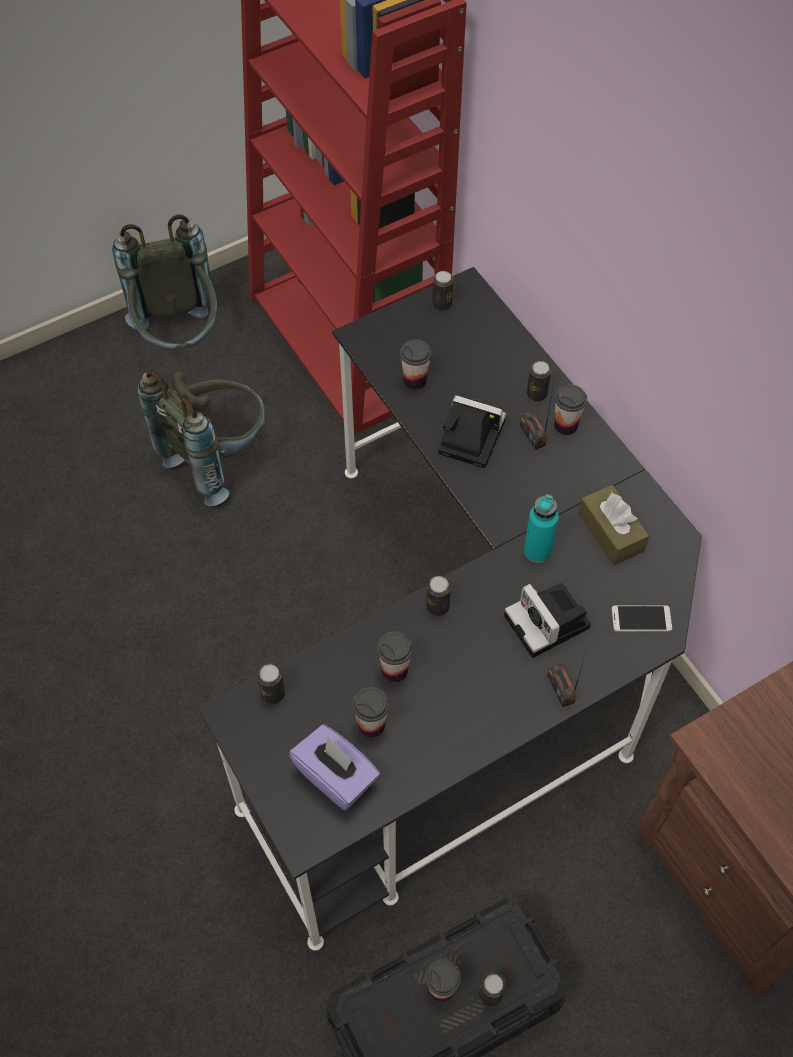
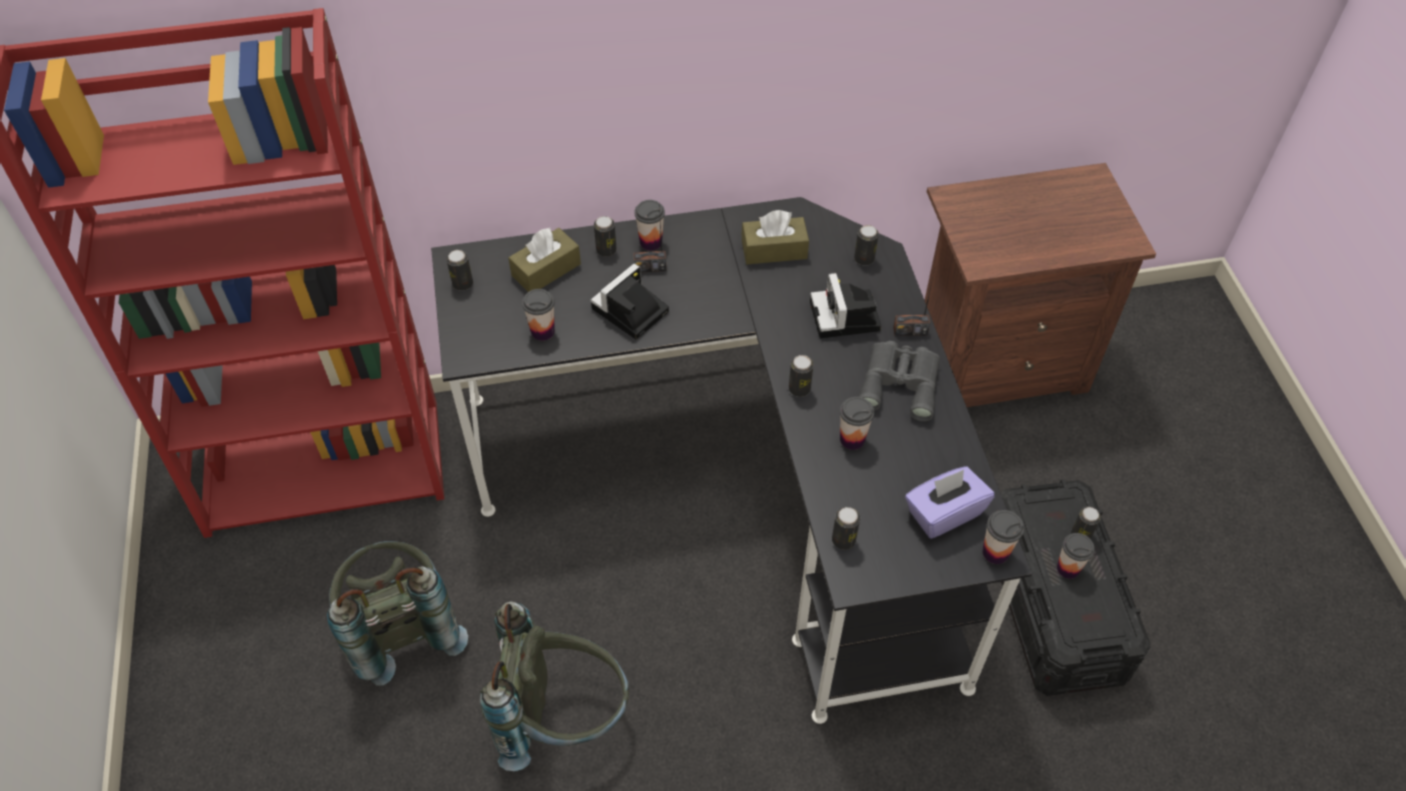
camera: 70 degrees left, 5 degrees down
(180, 340) = (217, 624): grey backpack -> grey backpack (562, 718)
(371, 725) = (901, 472): cup -> cup (995, 552)
(486, 696) = (900, 382): none -> grey binoculars
(488, 357) = (546, 270): none -> brown tissue box
(537, 551) = (771, 303): turquoise bottle -> none
(549, 624) = (846, 318): camera -> camera turned 90 degrees clockwise
(641, 619) = (864, 259): phone -> can

